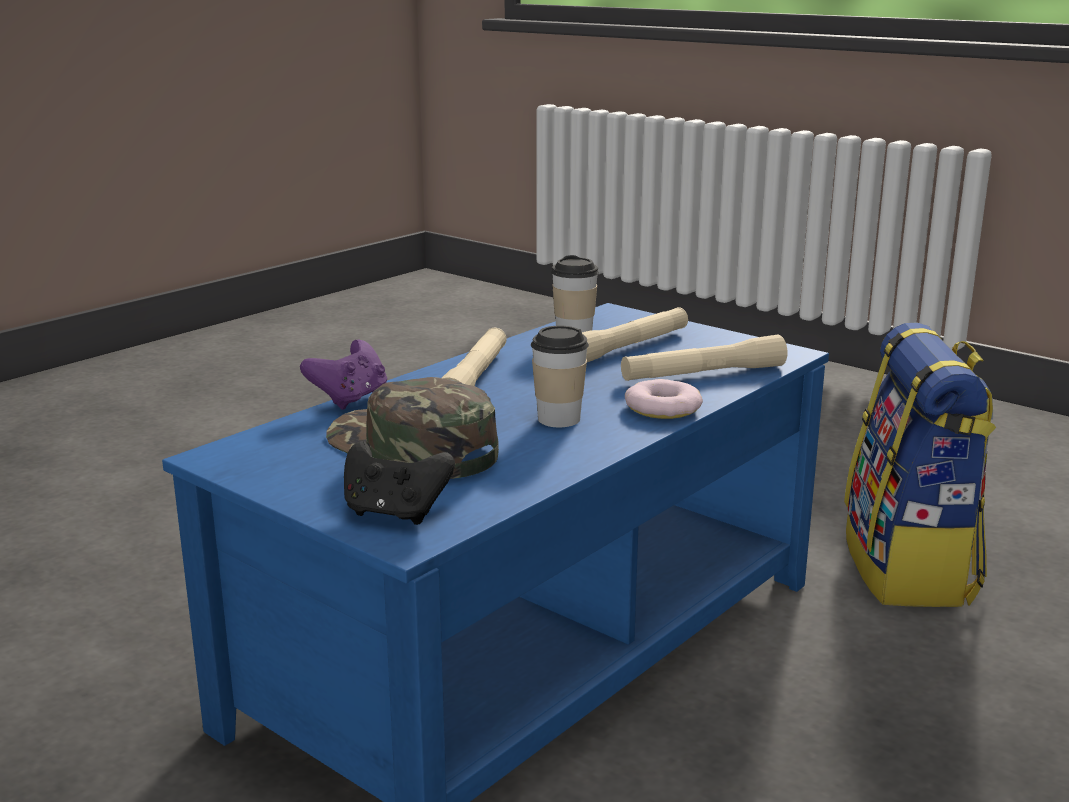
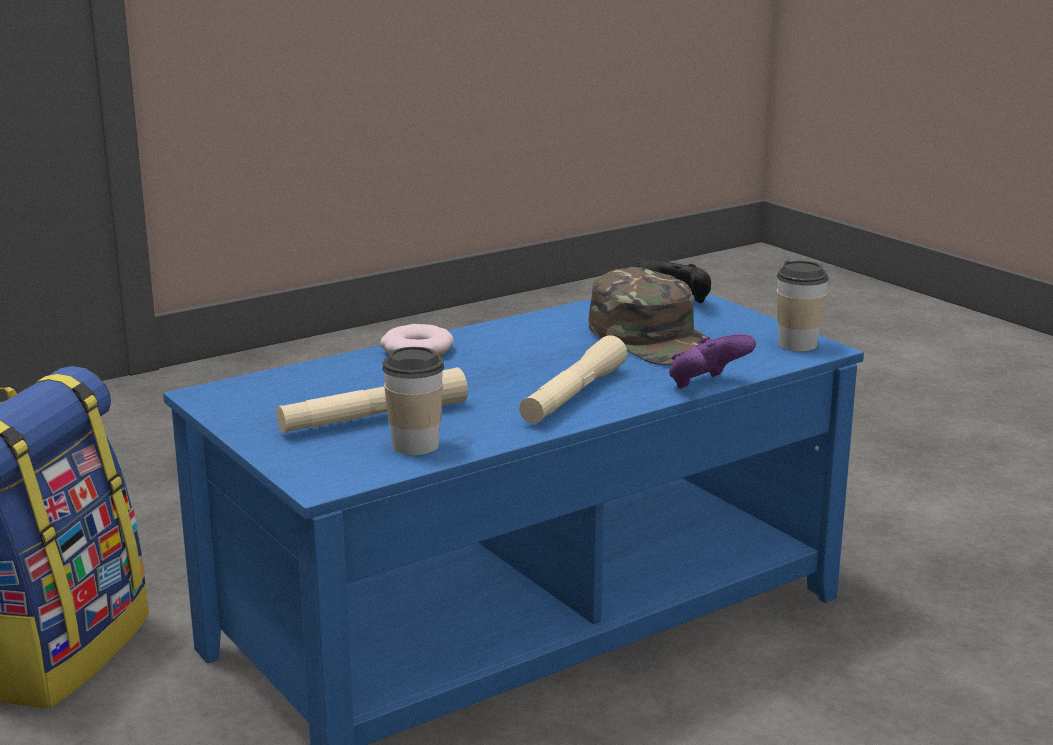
camera: 165 degrees left, 0 degrees up
(559, 419) = (518, 349): cup -> cup (797, 345)
(703, 374) = (335, 378): beige flashlight -> none

